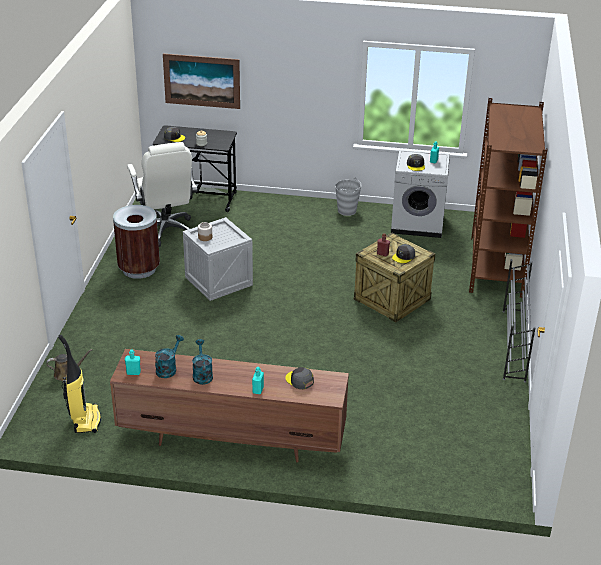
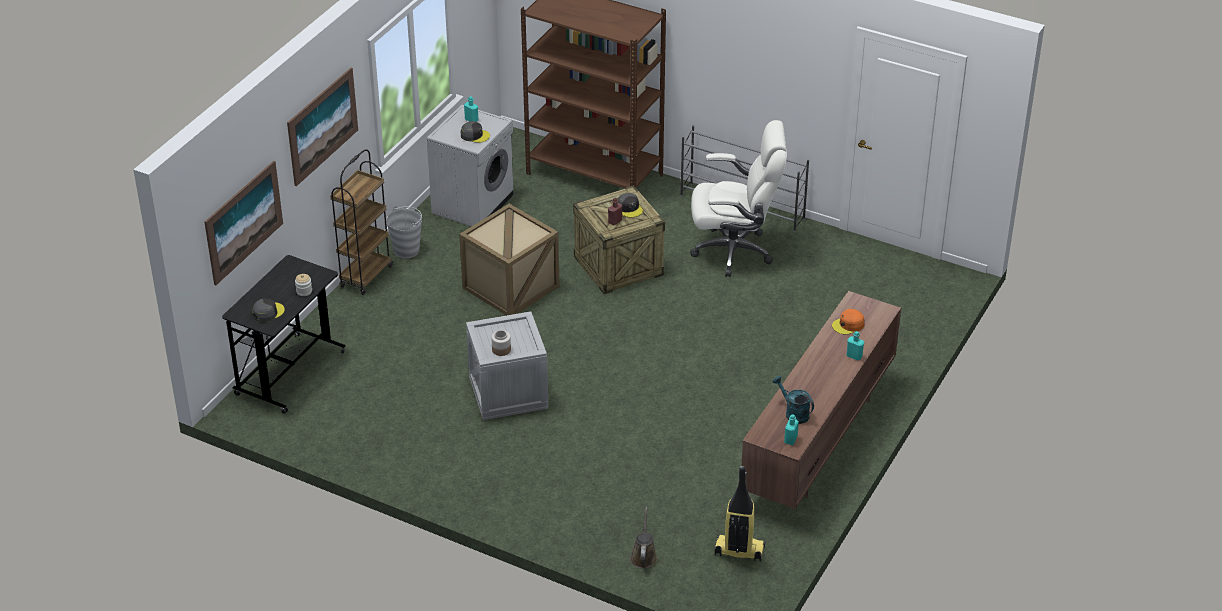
camera: 70 degrees left, 5 degrees up
(139, 269) = (441, 458): brown trash can -> none
(165, 231) = (359, 418): white office chair -> white office chair (734, 252)
(202, 374) = (813, 390): turquoise watering can -> none
(297, 70) = (322, 126): none -> picture
(299, 380) = (848, 325): grey cap -> orange cap
(308, 203) = (365, 277): none -> brown cart
(334, 258) = (509, 287): none -> crate

